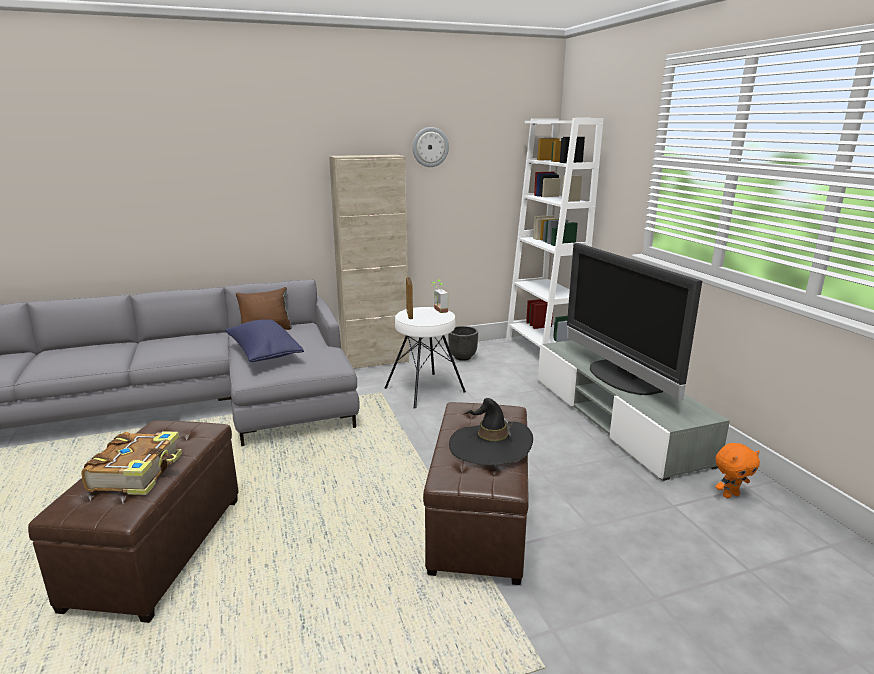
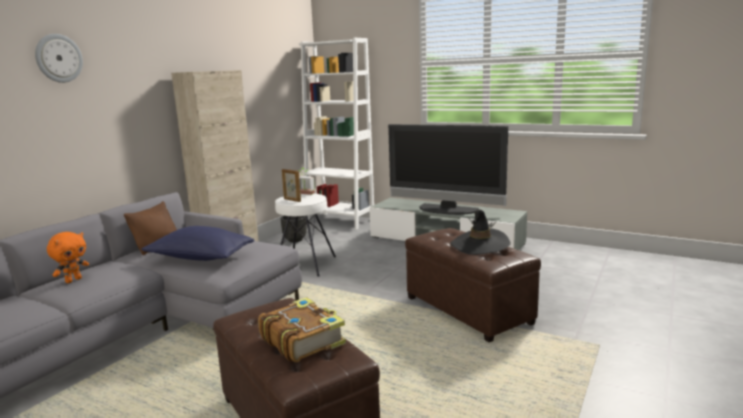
camera: 40 degrees left, 5 degrees down
(430, 147) = (240, 64): wall clock -> wall clock (58, 58)
(730, 495) = (547, 252): orange plush toy -> orange plush toy (73, 280)

